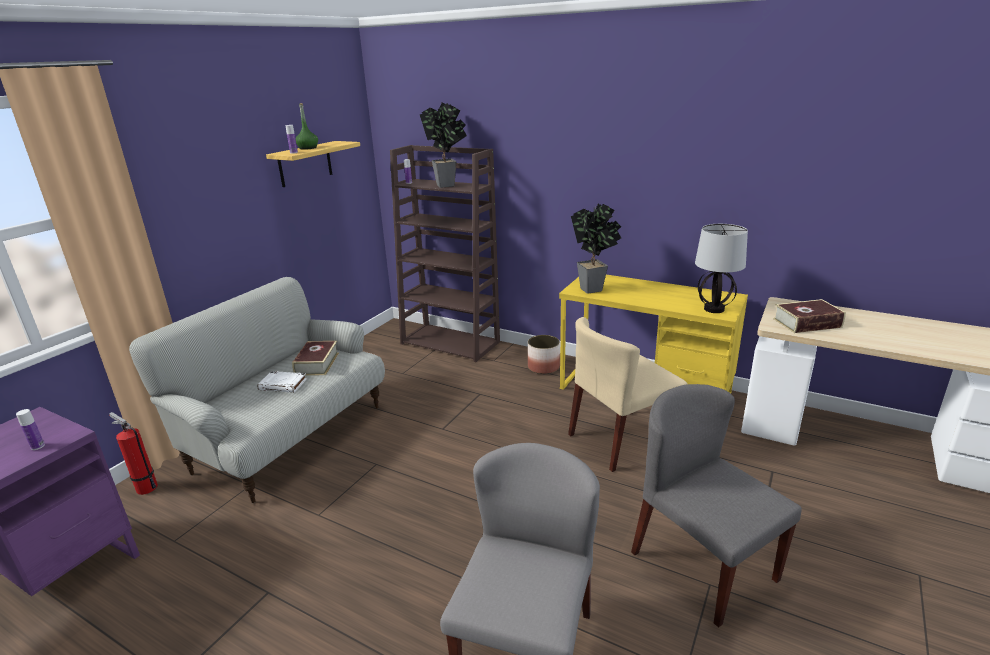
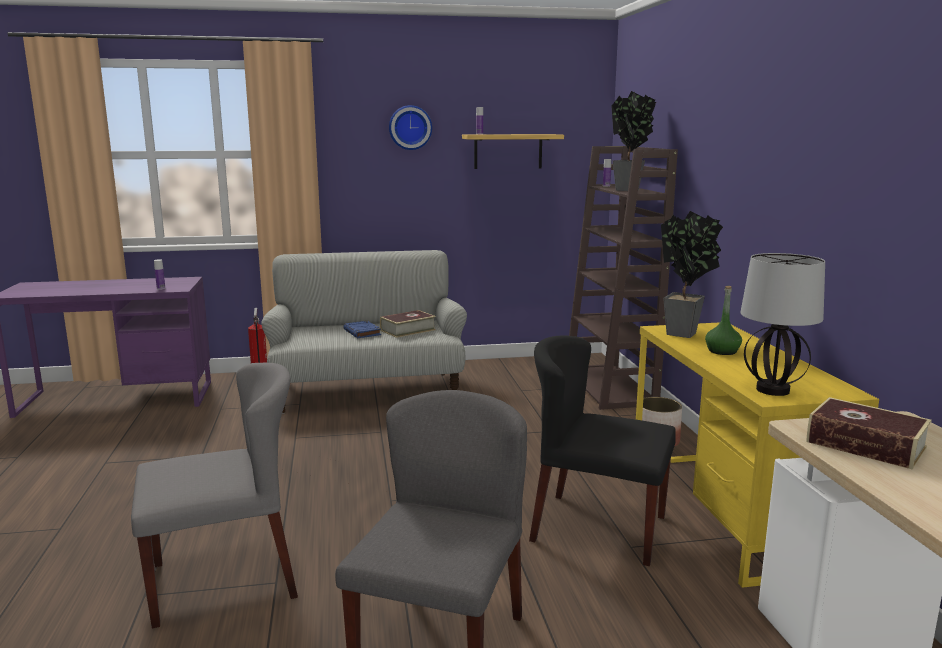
camera: 50 degrees right, 10 degrees down
(218, 155) = (410, 127): none -> wall clock
(283, 385) = (362, 332): white book -> blue book
(308, 148) = (505, 134): green bottle -> green bottle (722, 351)
(621, 440) = (597, 528): beige chair -> black chair

